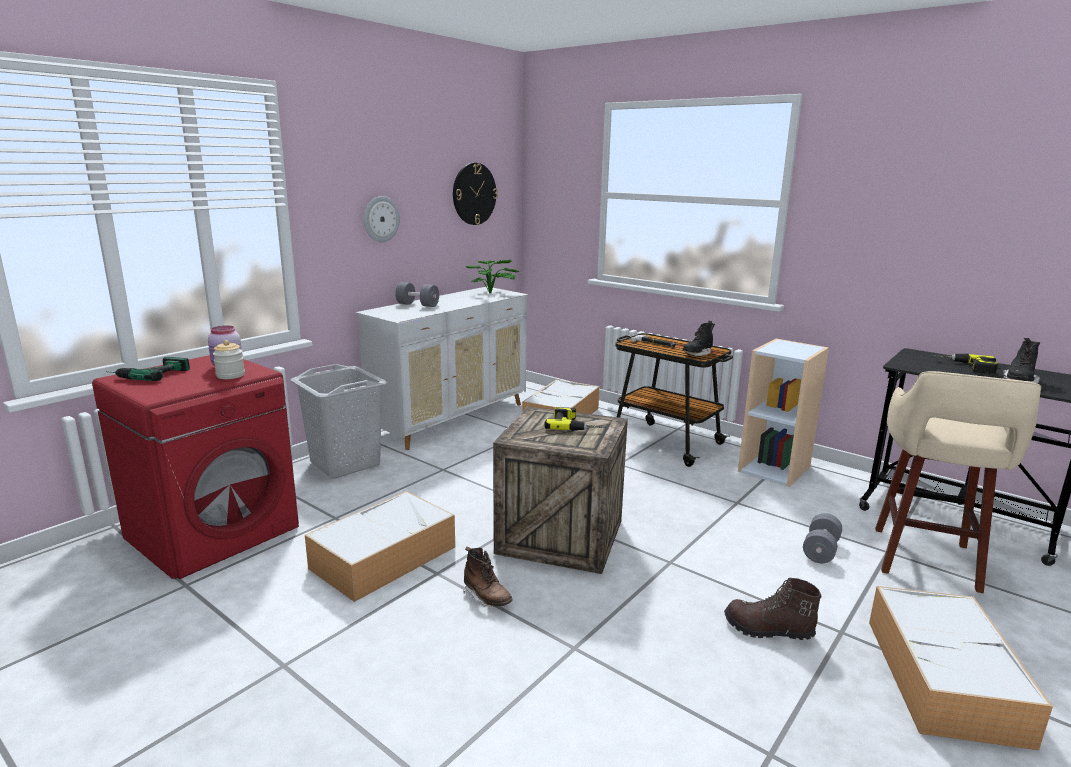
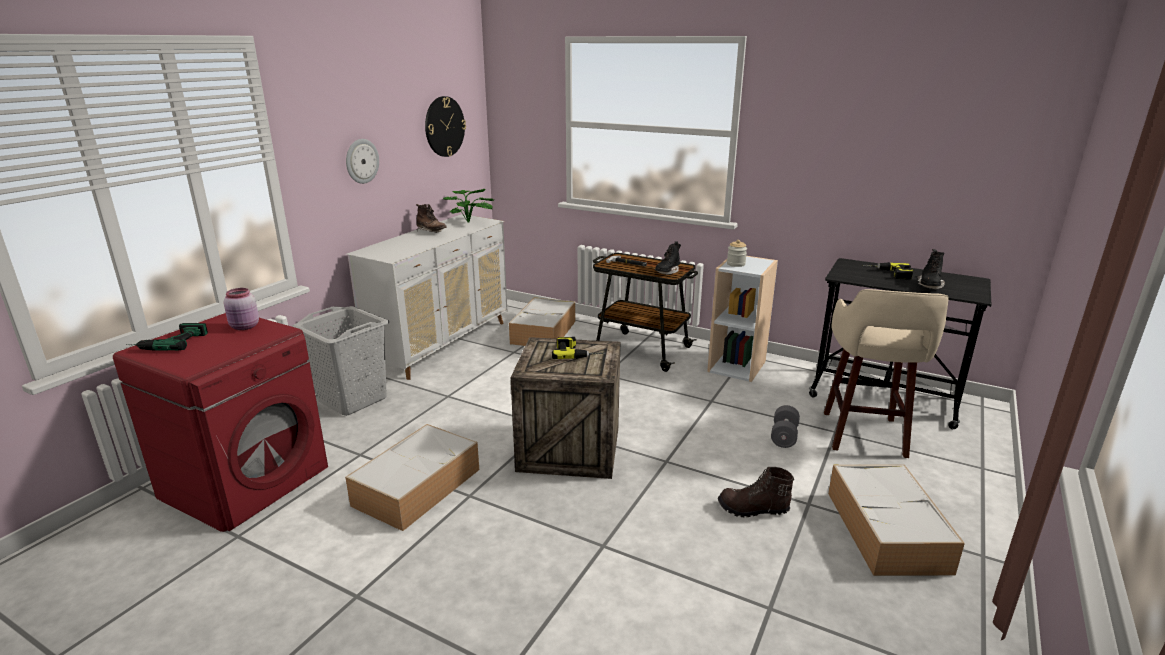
camera: 10 degrees left, 5 degrees up
(230, 375) = (253, 337): jar -> jar (736, 264)
(417, 305) = (404, 241): grey dumbbell -> none
(487, 598) = (519, 512): brown boot -> brown boot (431, 232)

